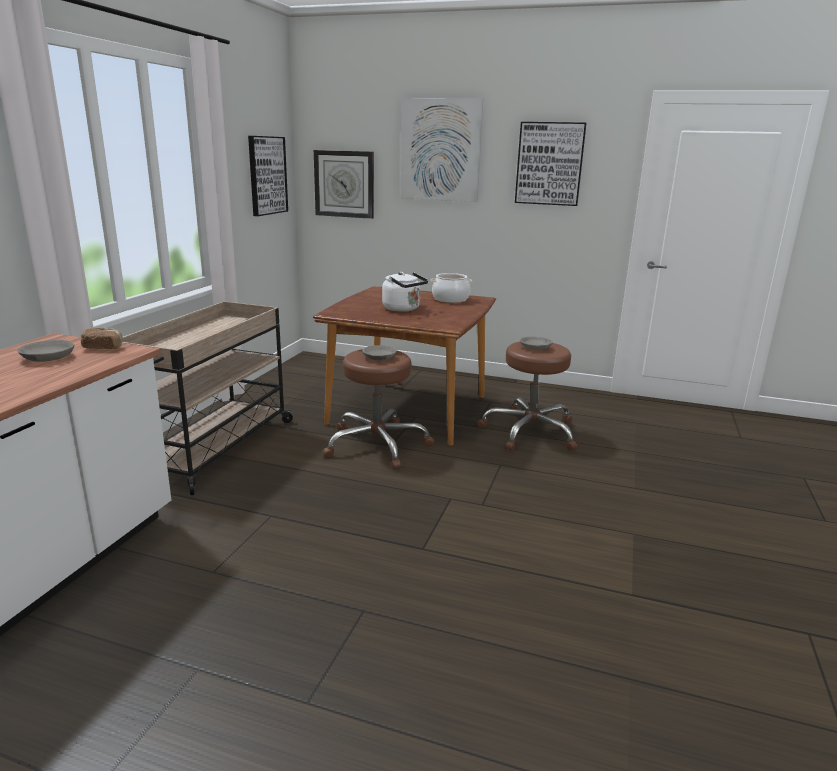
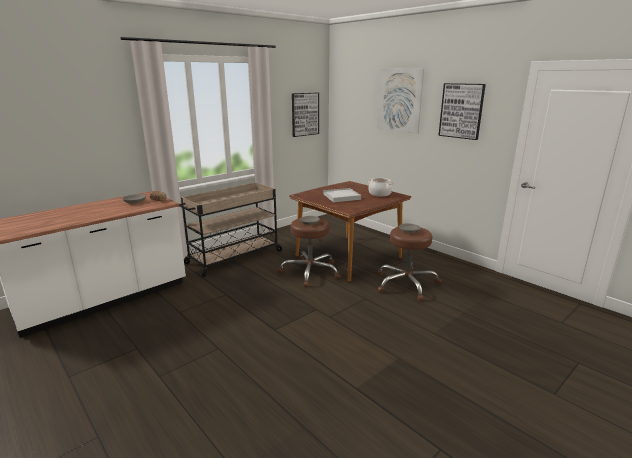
camera: 30 degrees right, 0 degrees up
(344, 184) = (350, 119): wall clock -> none
(403, 309) = (341, 197): white kettle -> white tray

